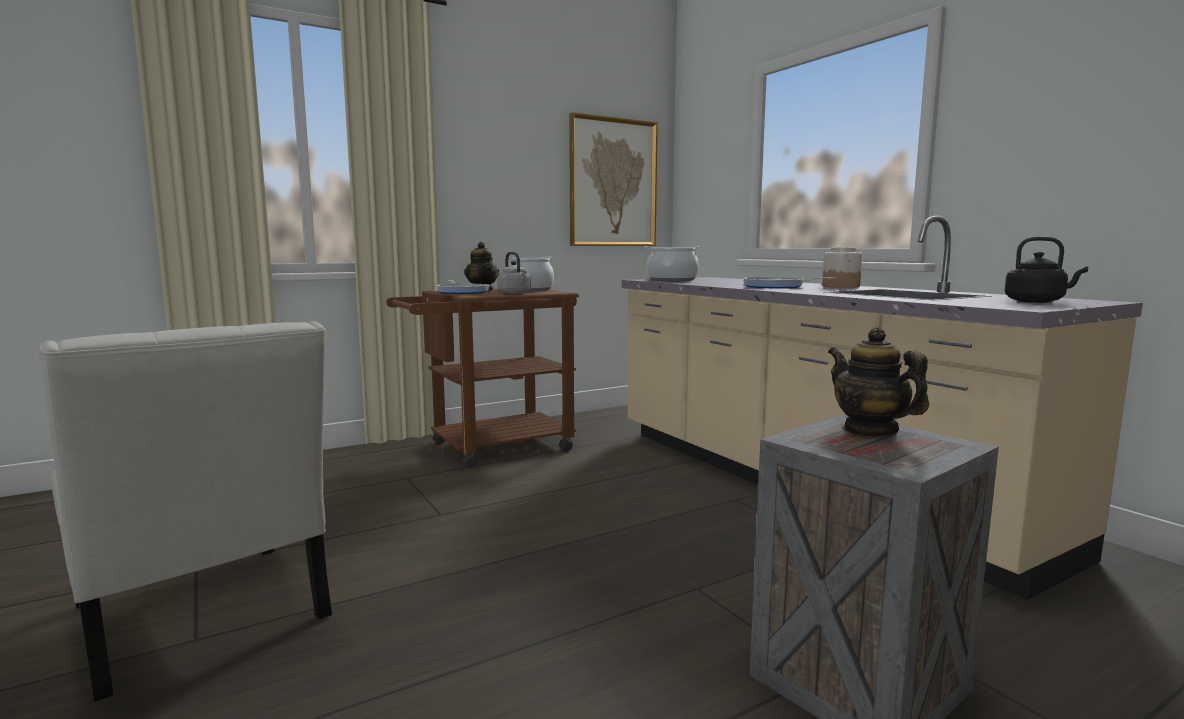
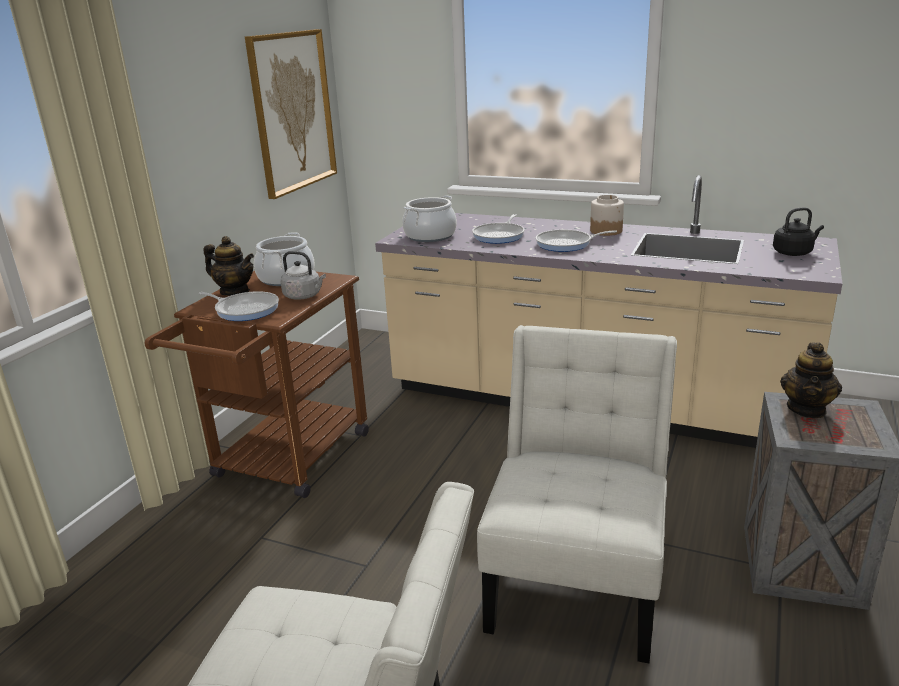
camera: 35 degrees left, 15 degrees up
(581, 585) = (577, 579): none -> white chair
(730, 283) = (500, 236): none -> frying pan
(870, 430) = (807, 409): teapot -> teapot turned 90 degrees counterclockwise

